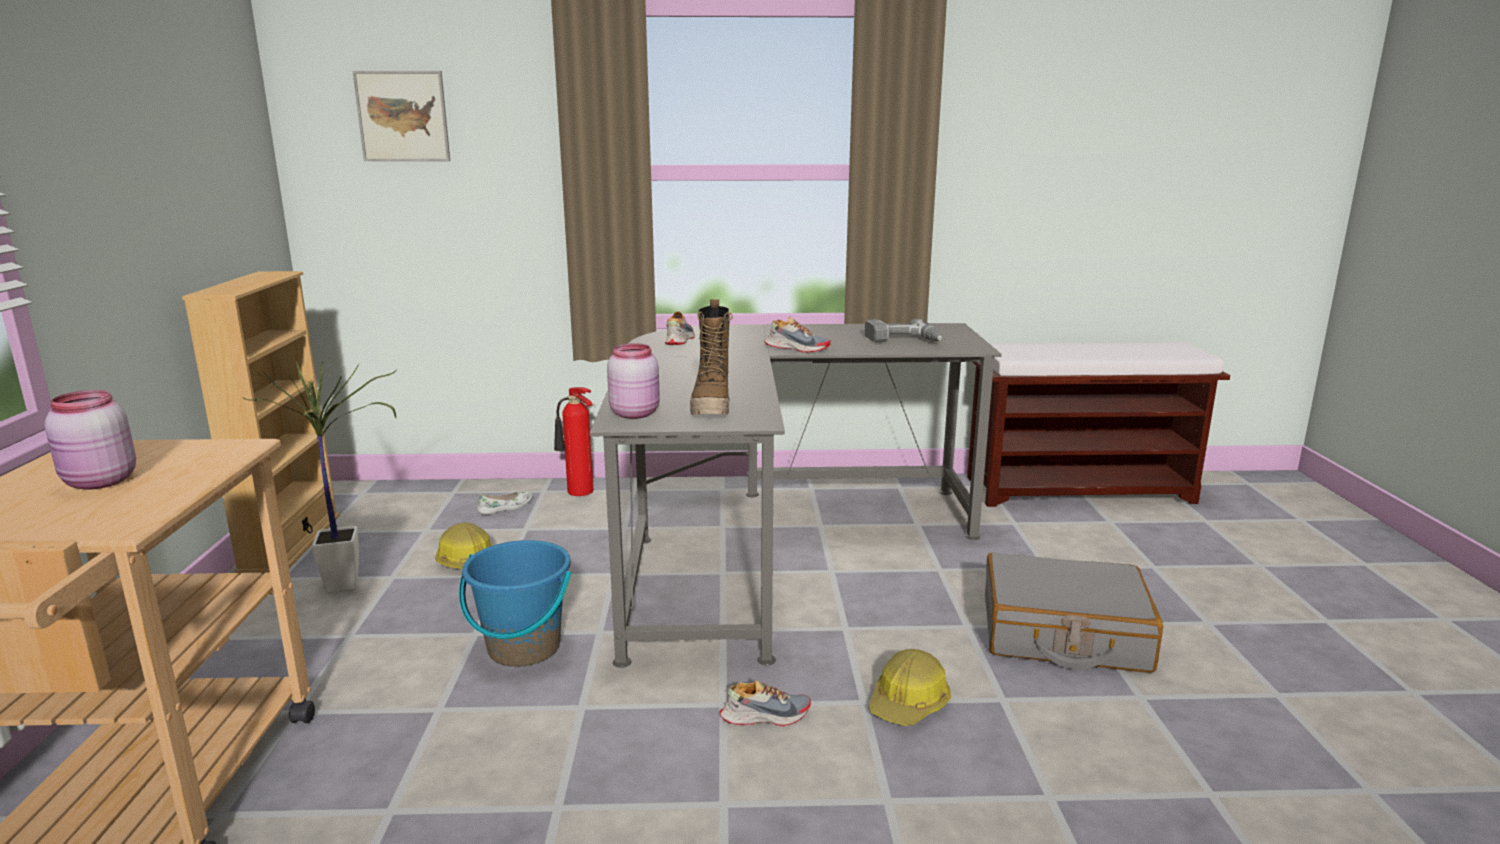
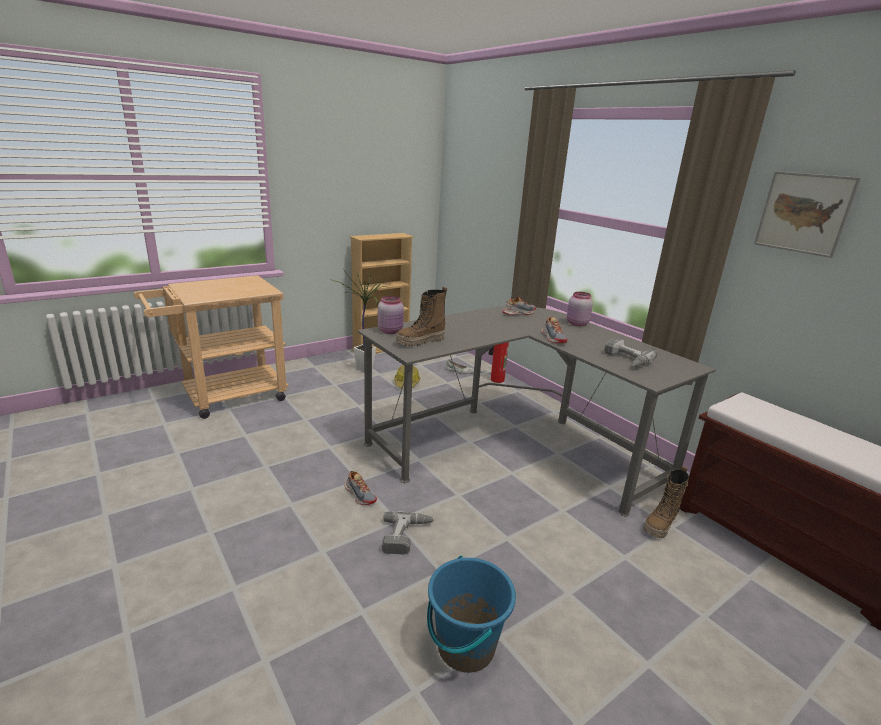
camera: 55 degrees right, 5 degrees up
(99, 482) = (225, 287): pink jar -> pink jar (576, 324)
(402, 116) = (478, 169): picture -> picture (804, 213)
(523, 648) = (357, 419): blue bucket -> blue bucket (465, 647)
(909, 703) = (407, 536): hard hat -> power drill
(1007, 527) = (661, 525): none -> boot
(1063, 634) = (541, 583): grey suitcase -> none

